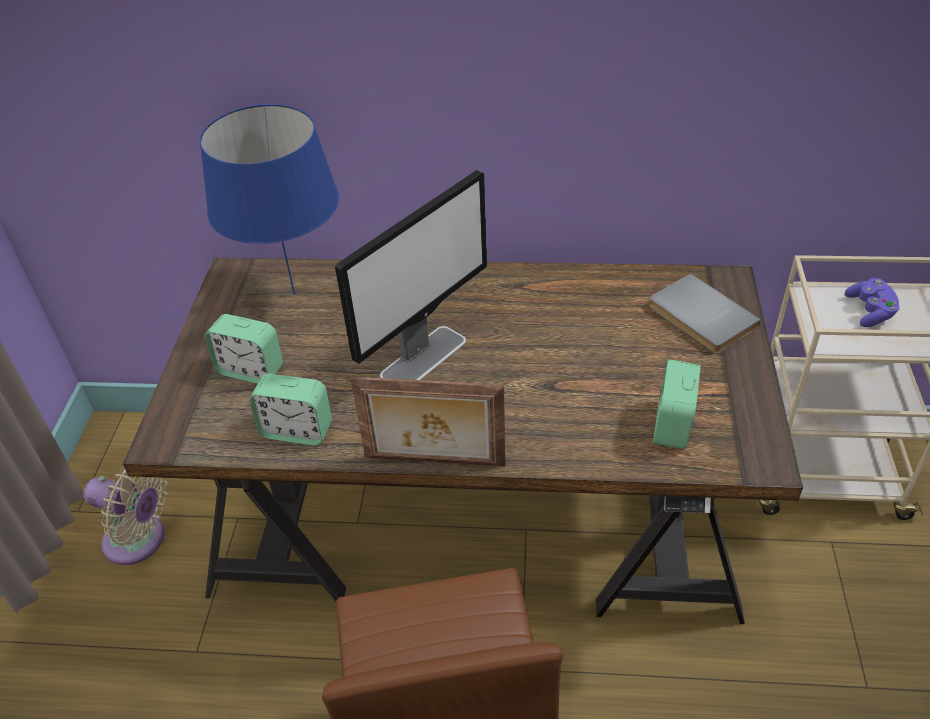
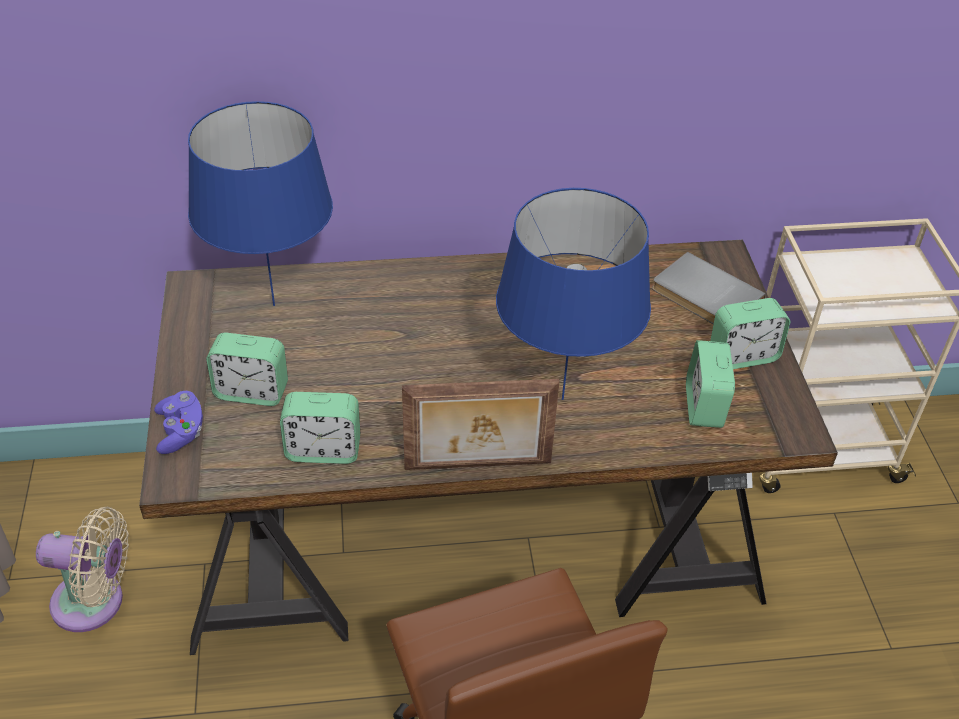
camera: 15 degrees left, 0 degrees up
(424, 357) = (436, 361): monitor -> none
(532, 405) = (562, 399): none -> blue table lamp
(725, 379) = (743, 356): none -> alarm clock
(870, 311) = (860, 277): purple game controller -> purple game controller (181, 432)

